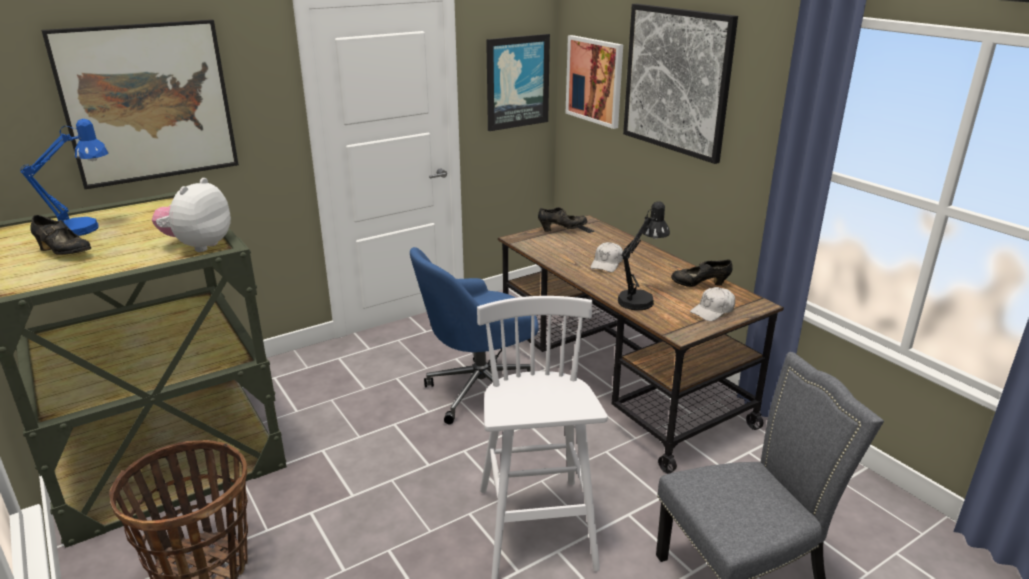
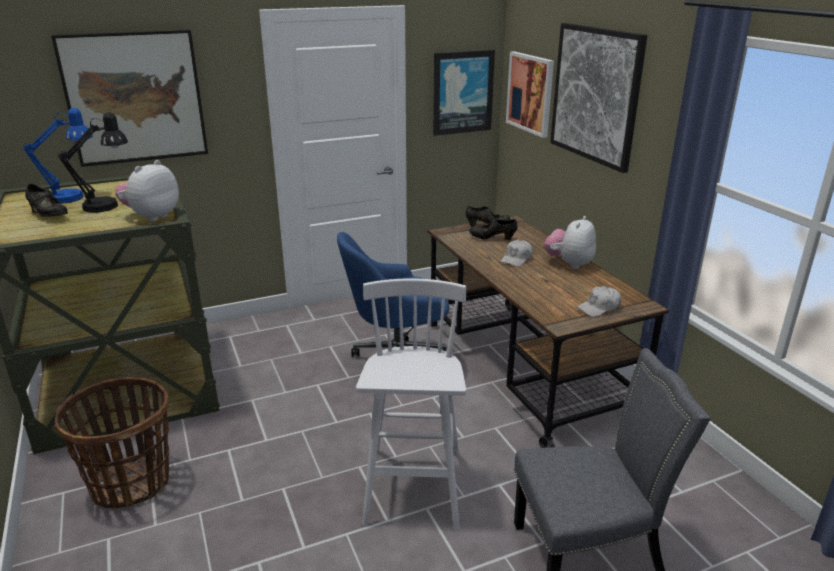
camera: 10 degrees right, 0 degrees up
(640, 299) = (535, 292): black table lamp -> black table lamp (108, 205)
(664, 265) = (569, 264): none -> plush toy
(699, 285) = (596, 284): black shoe -> black shoe (492, 239)

